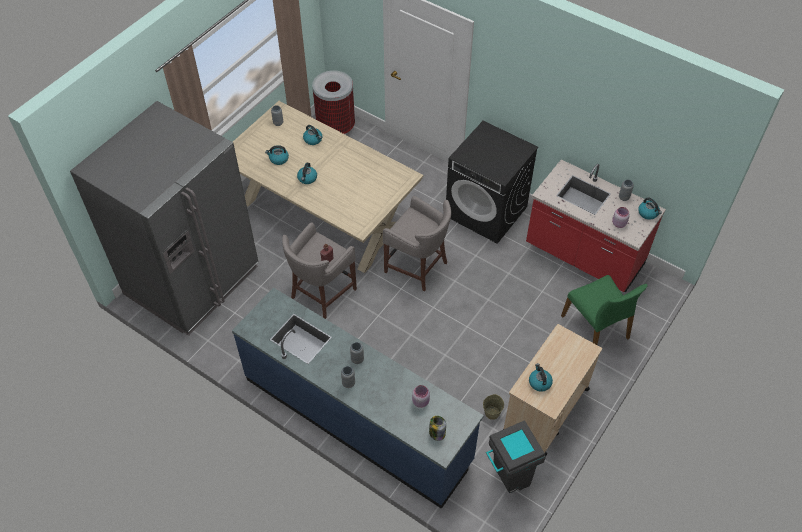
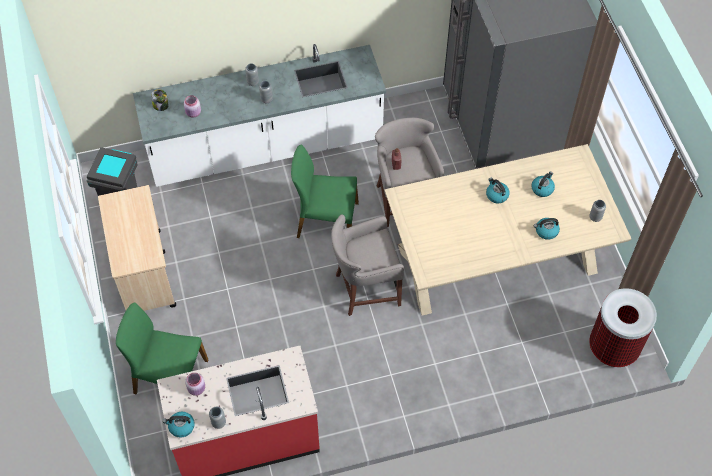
camera: 130 degrees right, 5 degrees up
(357, 419) = (266, 148): blue counter -> white counter
(385, 328) = (326, 220): none -> green chair
(486, 211) = (376, 398): black washing machine -> none
(492, 412) = (180, 235): beige bucket -> none
(539, 382) = (134, 210): kettle -> none

